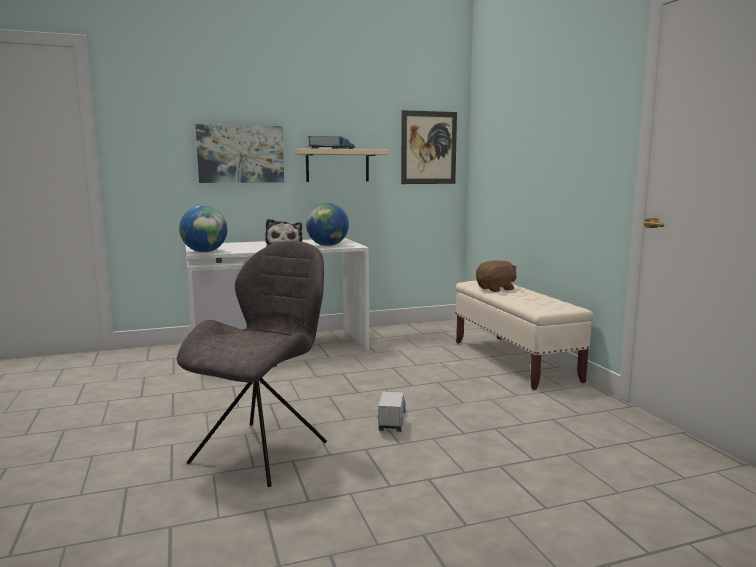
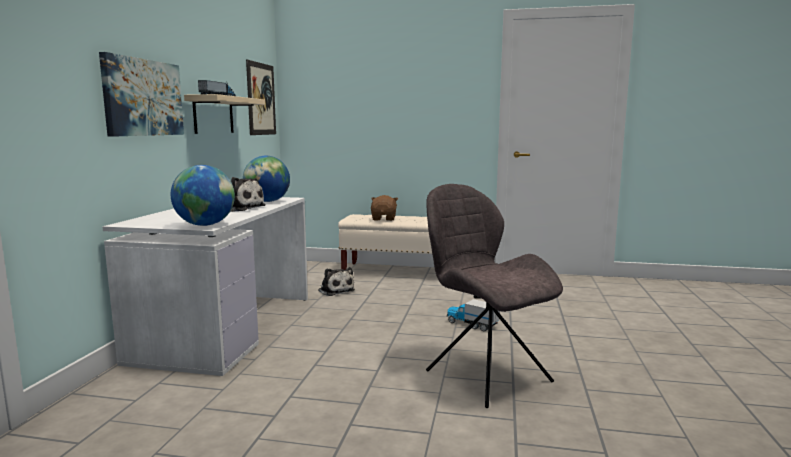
camera: 60 degrees left, 0 degrees up
(408, 351) = (335, 290): none -> plush toy

